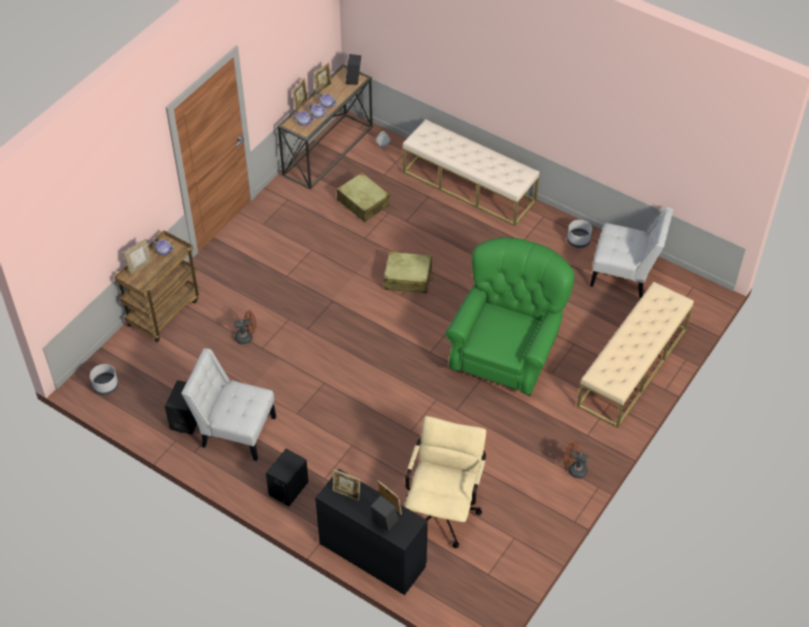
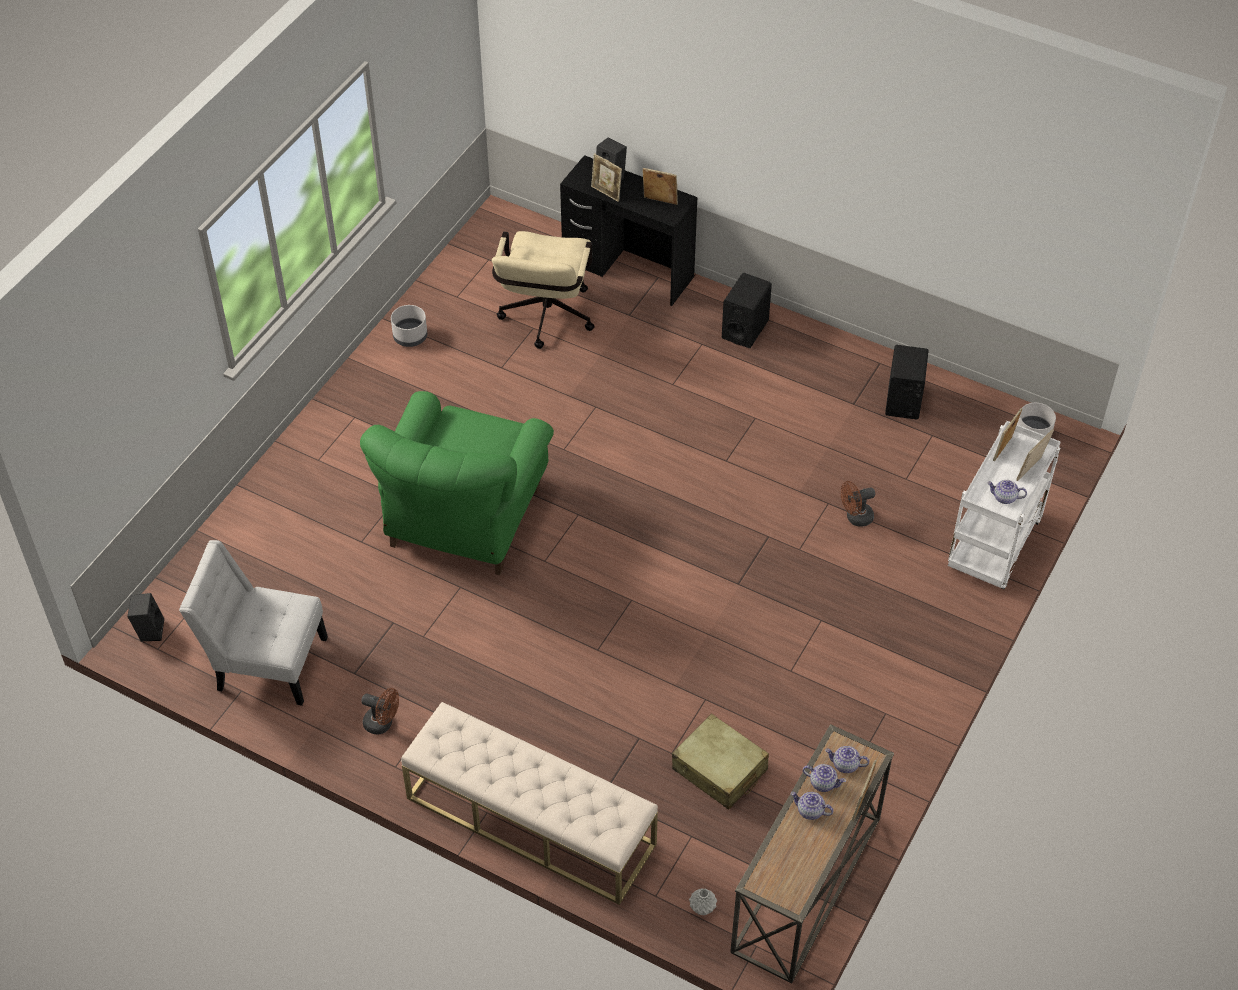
camera: 175 degrees right, 0 degrees up
(164, 311) = (994, 548): brown cart -> white cart
(234, 430) = (834, 392): white chair -> none
(323, 89) = (826, 849): picture frame -> picture frame (1003, 449)
(354, 80) = (769, 878): black speaker -> black speaker (149, 630)
(408, 278) = (623, 630): beige suitcase -> none
(574, 469) = (376, 375): brown fan -> brown fan (382, 724)
(578, 240) = (338, 721): grey planter -> grey planter (410, 337)
(633, 367) = (277, 512): beige bench -> none

